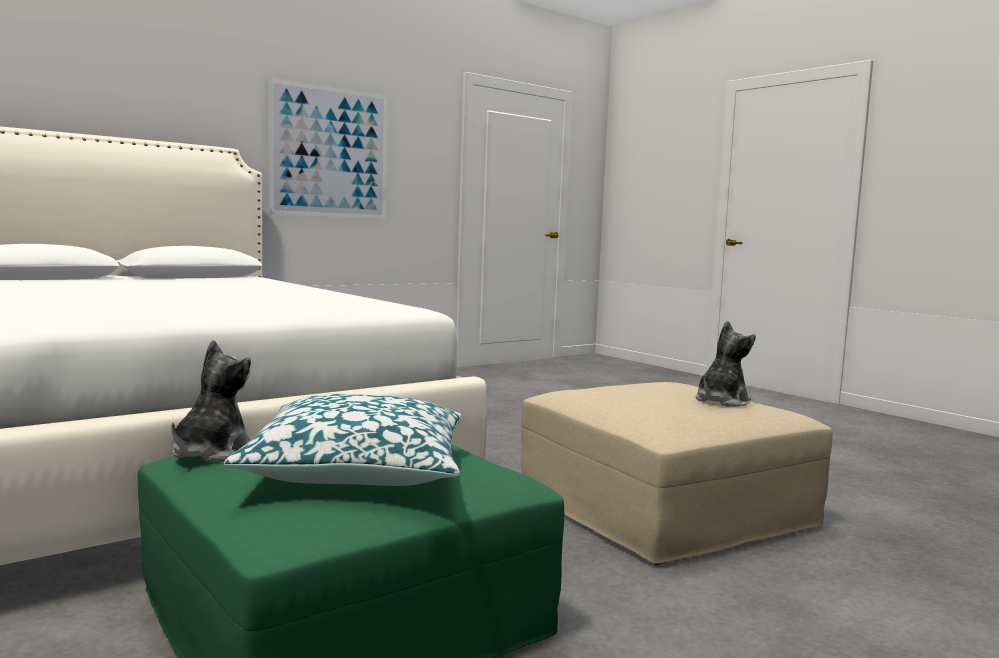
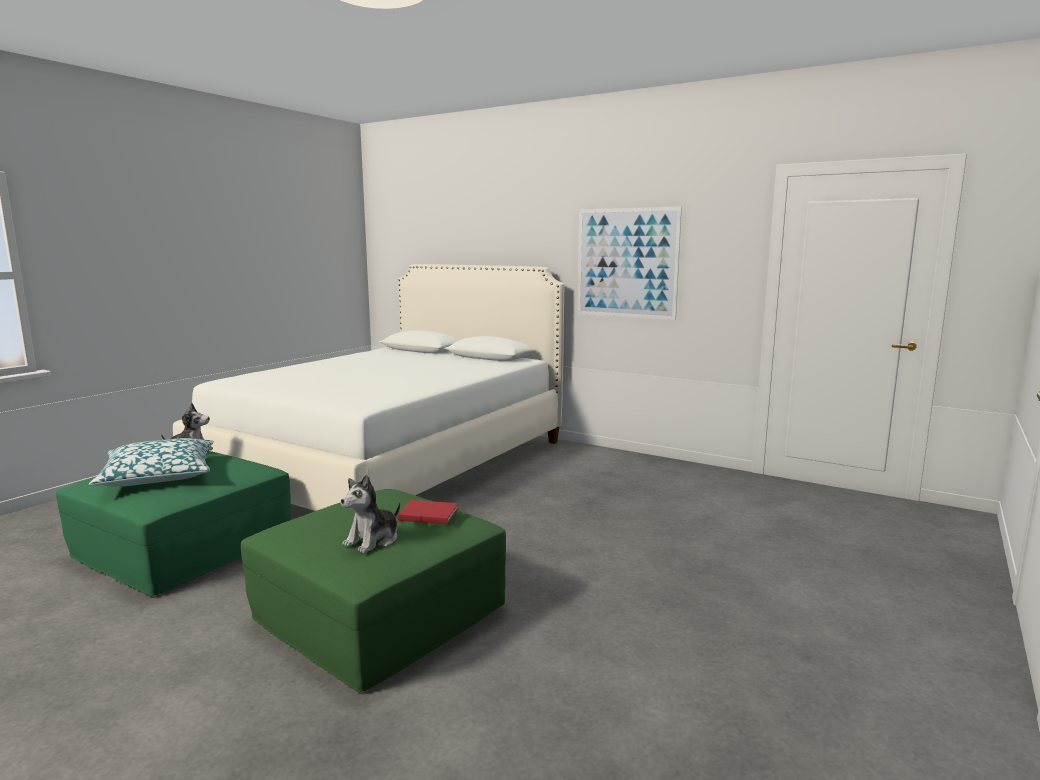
camera: 70 degrees right, 5 degrees up
(660, 383) = (427, 514): none -> red book
(662, 507) = (380, 611): beige ottoman -> green ottoman
(721, 401) = (373, 540): plush toy -> plush toy turned 105 degrees clockwise

